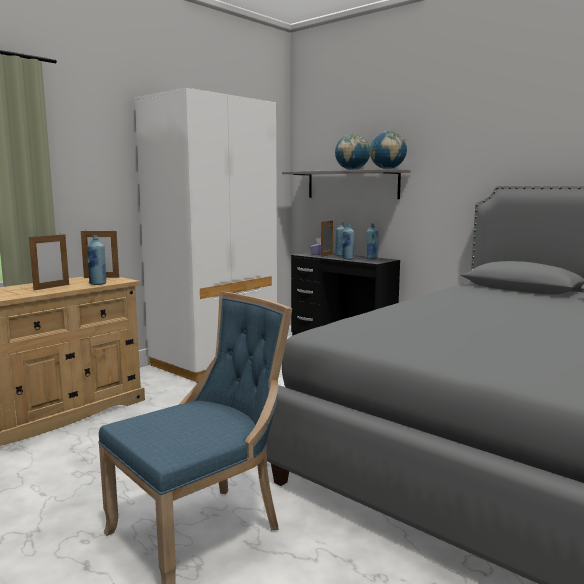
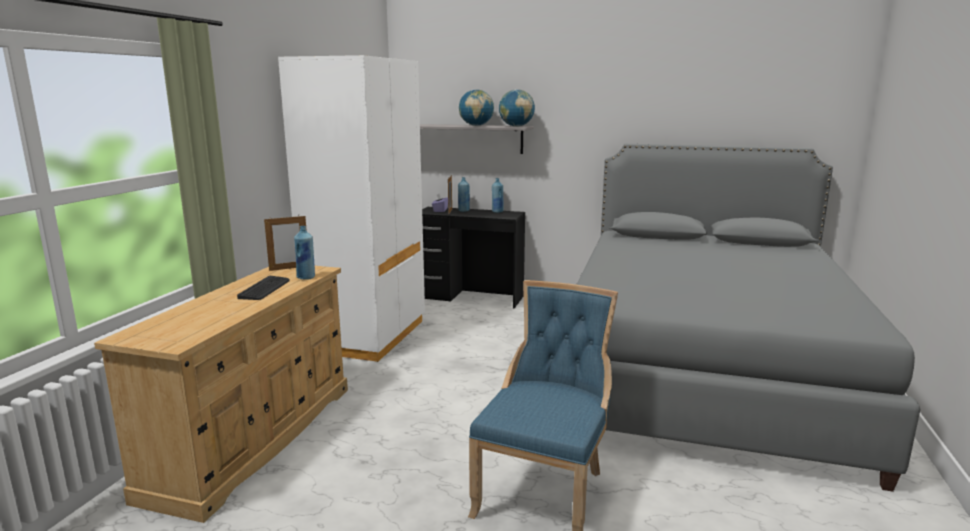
camera: 25 degrees left, 5 degrees up
(51, 287) = (265, 289): picture frame -> keyboard
(347, 259) = (478, 215): blue bottle -> none

